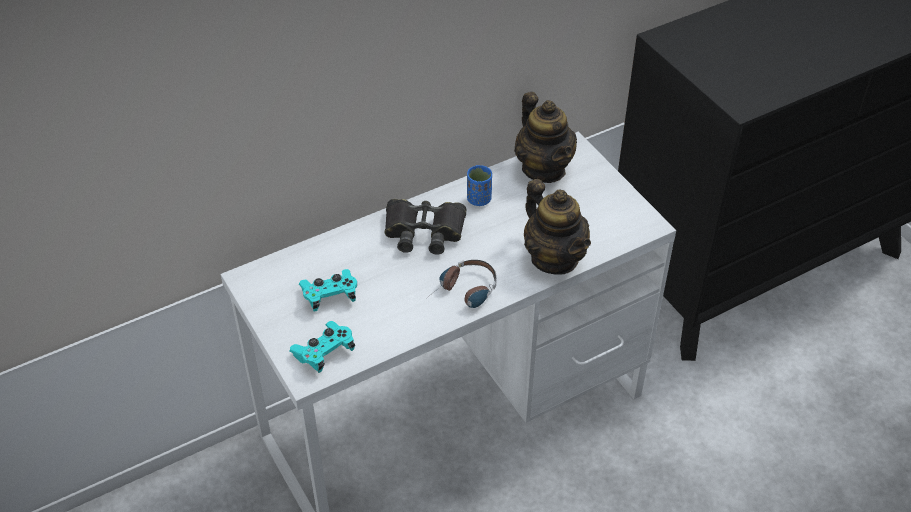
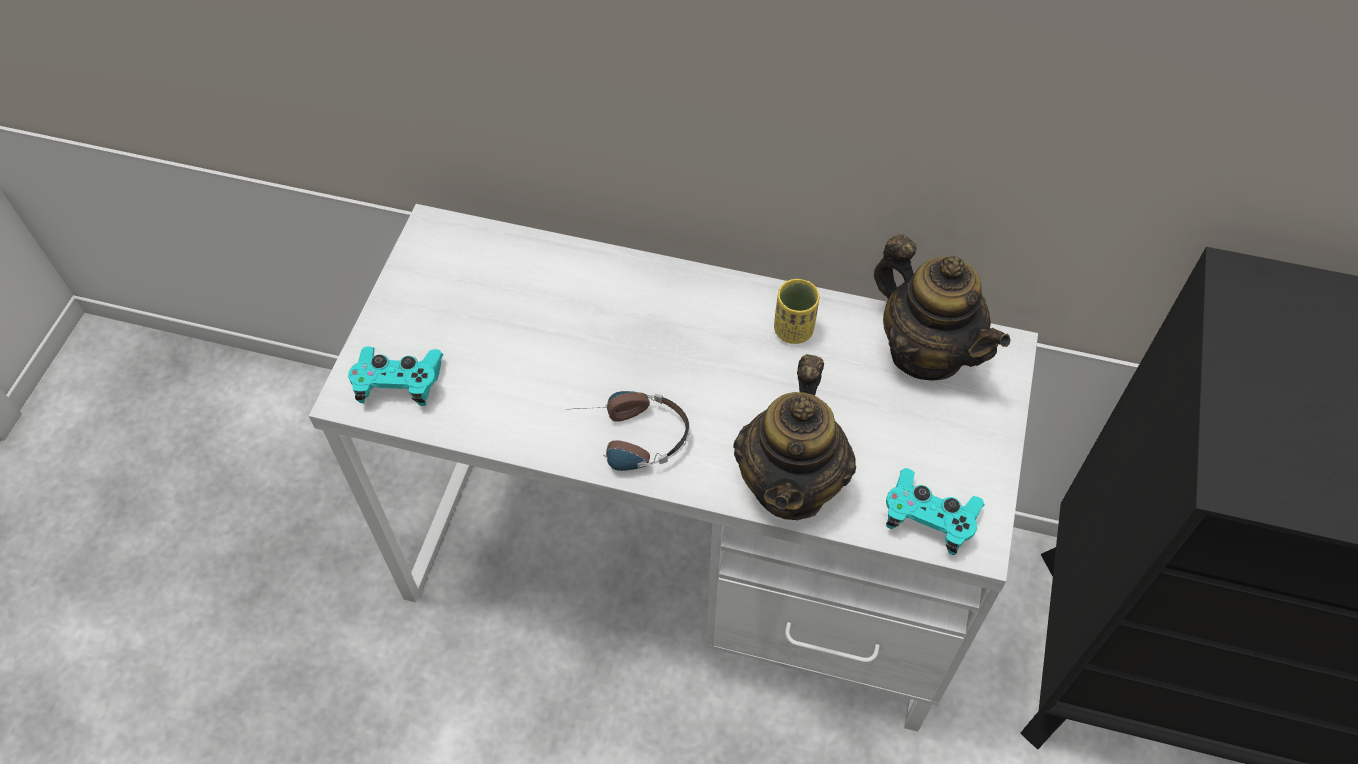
camera: 45 degrees right, 10 degrees up
(330, 296) = (485, 319): turquoise game controller -> turquoise game controller (929, 519)
(424, 231) = (680, 321): black binoculars -> none
(479, 199) = (793, 330): blue cup -> yellow cup
(544, 169) = (926, 351): teapot -> teapot turned 60 degrees counterclockwise

